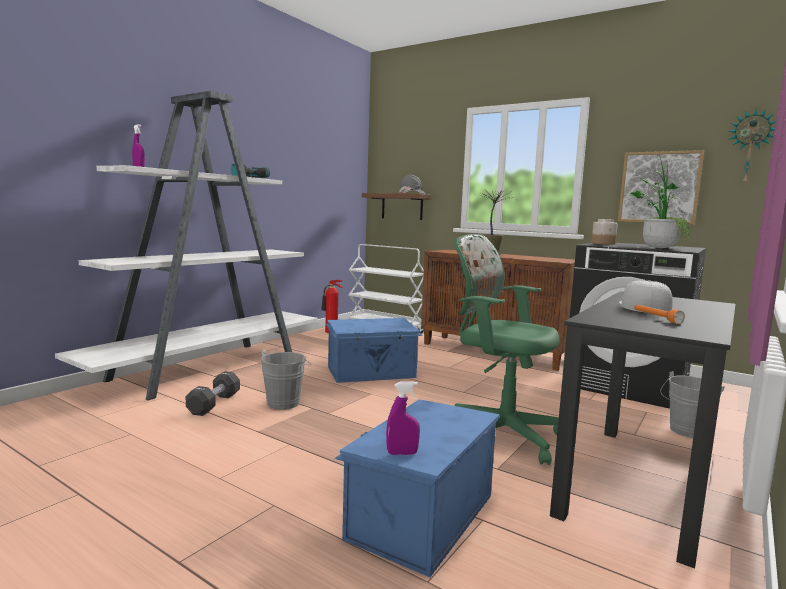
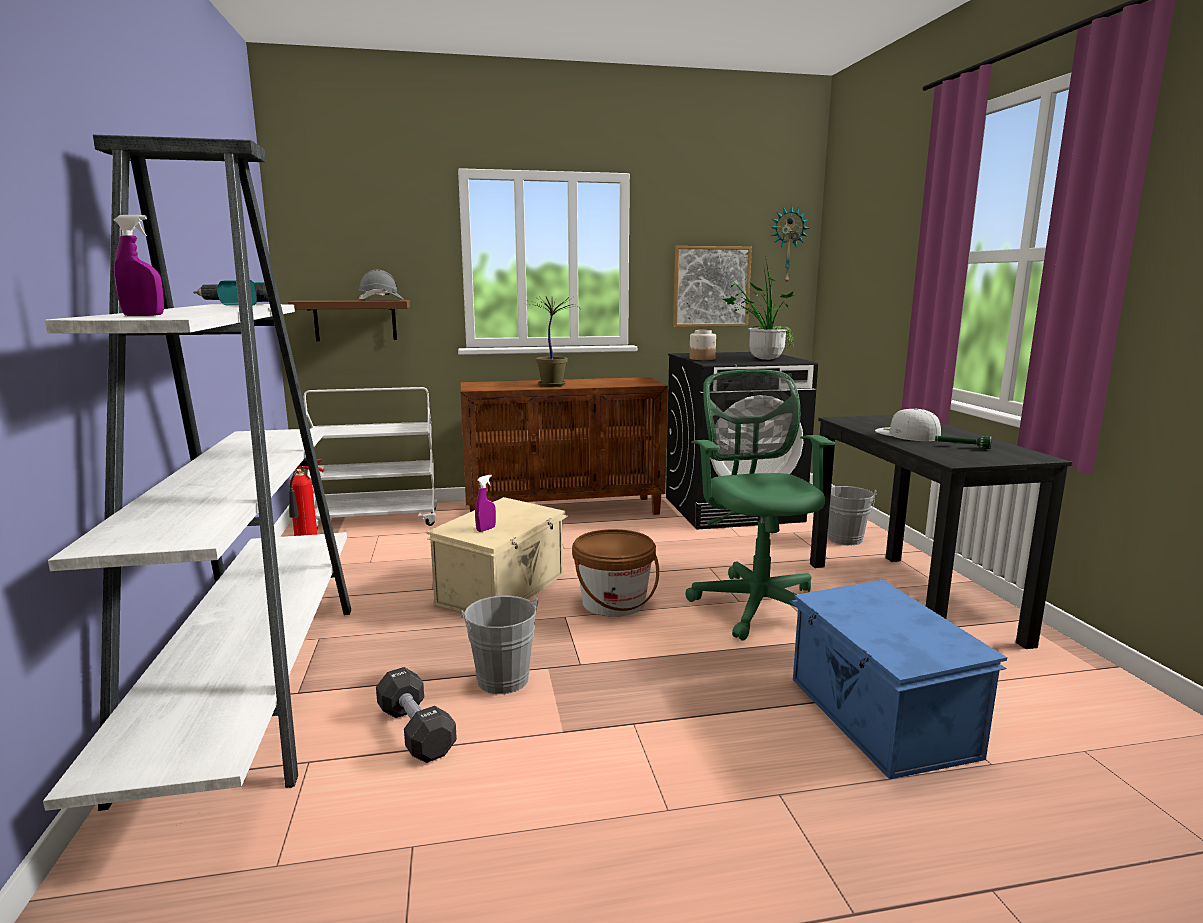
camera: 45 degrees left, 5 degrees up
(372, 373) = (503, 589): blue storage box -> beige storage box
(402, 453) = (944, 653): purple spray bottle -> purple spray bottle (486, 529)
(410, 398) = (613, 603): none -> brown bucket
(500, 432) = (756, 603): green office chair -> green office chair turned 90 degrees clockwise
(655, 318) = (961, 446): orange flashlight -> green flashlight

